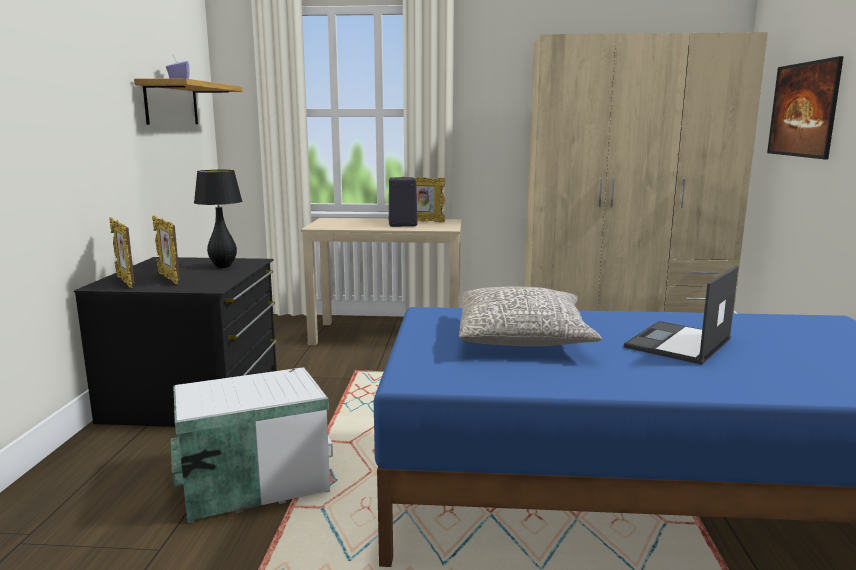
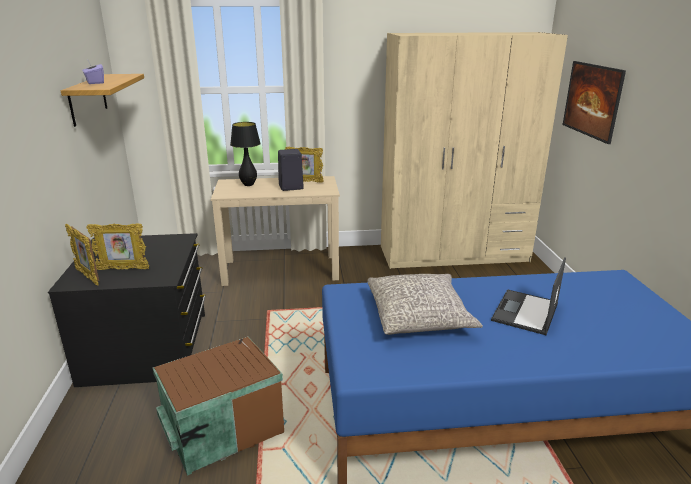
camera: 10 degrees left, 10 degrees up
(169, 279) = (123, 269): picture frame -> picture frame turned 45 degrees counterclockwise
(223, 266) = (161, 248): black table lamp -> black table lamp (248, 185)
(251, 477) = (221, 426): white storage box -> brown storage box

